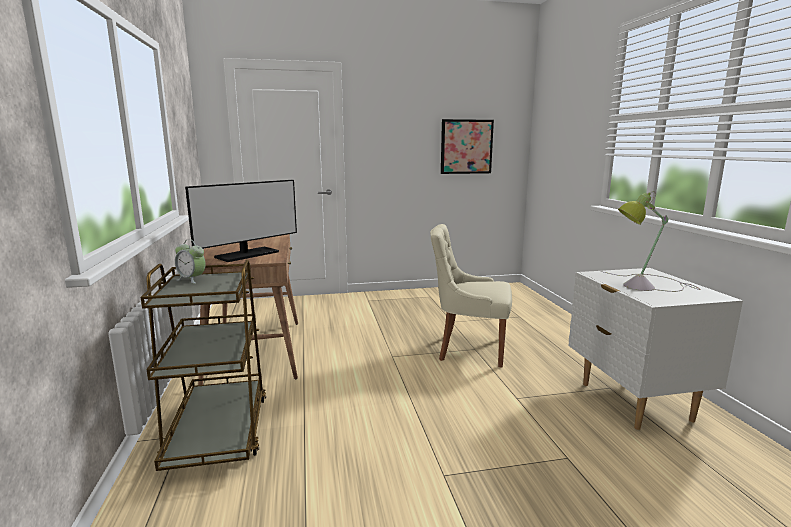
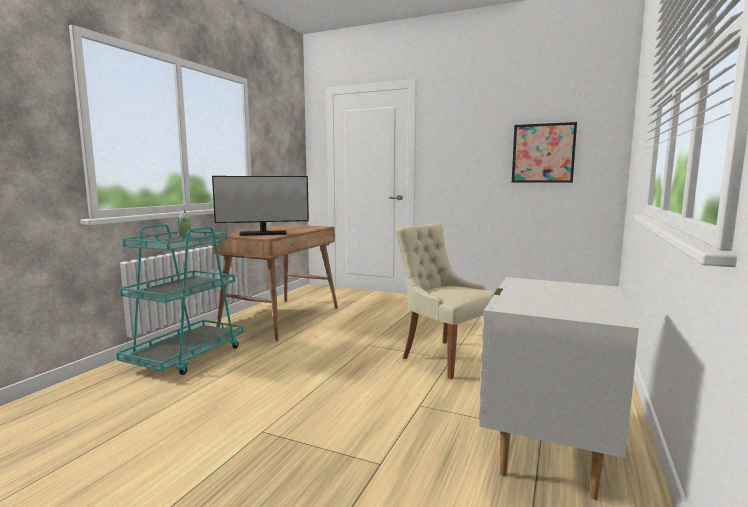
camera: 35 degrees right, 5 degrees down
(219, 432) = (186, 356): brown cart -> turquoise cart
(645, 284) = (550, 295): table lamp -> none

